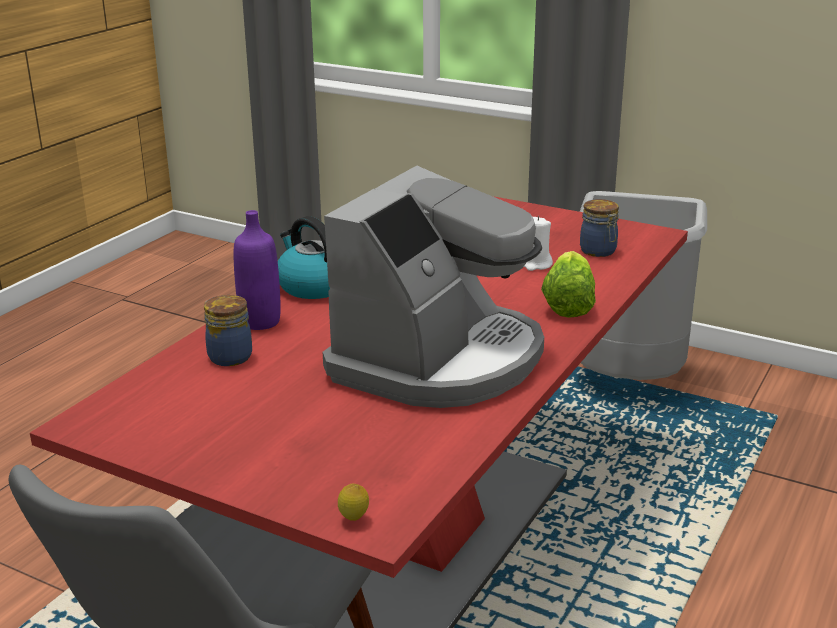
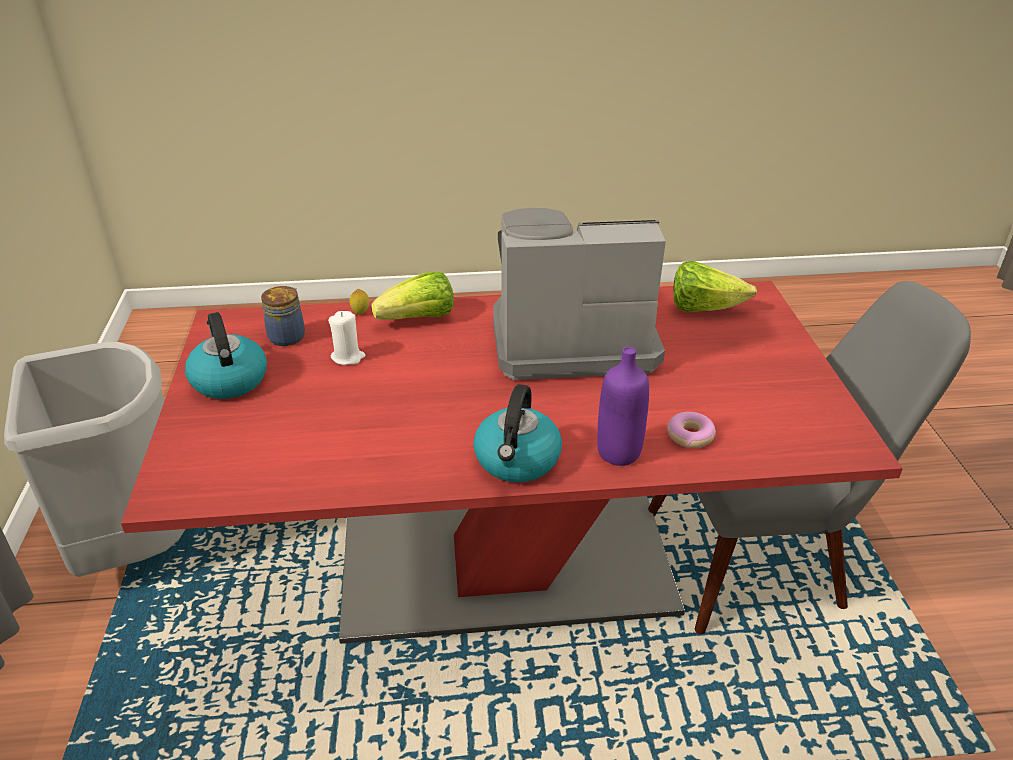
camera: 125 degrees left, 10 degrees up
(228, 356) = (690, 435): jar -> donut
(354, 520) = (763, 301): lemon -> lemon (360, 313)
(395, 464) = (703, 308): none -> lettuce
(553, 225) = (229, 380): none -> kettle

